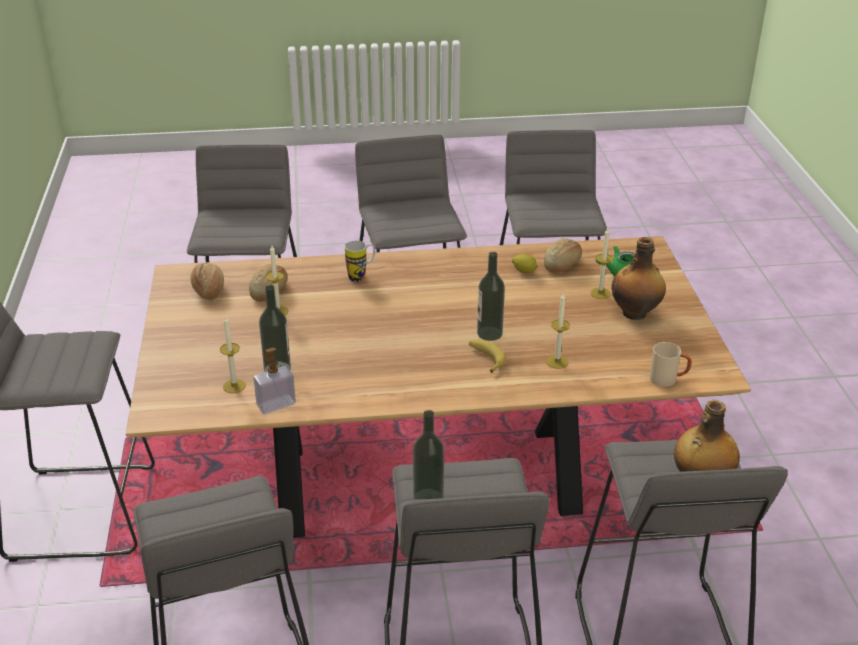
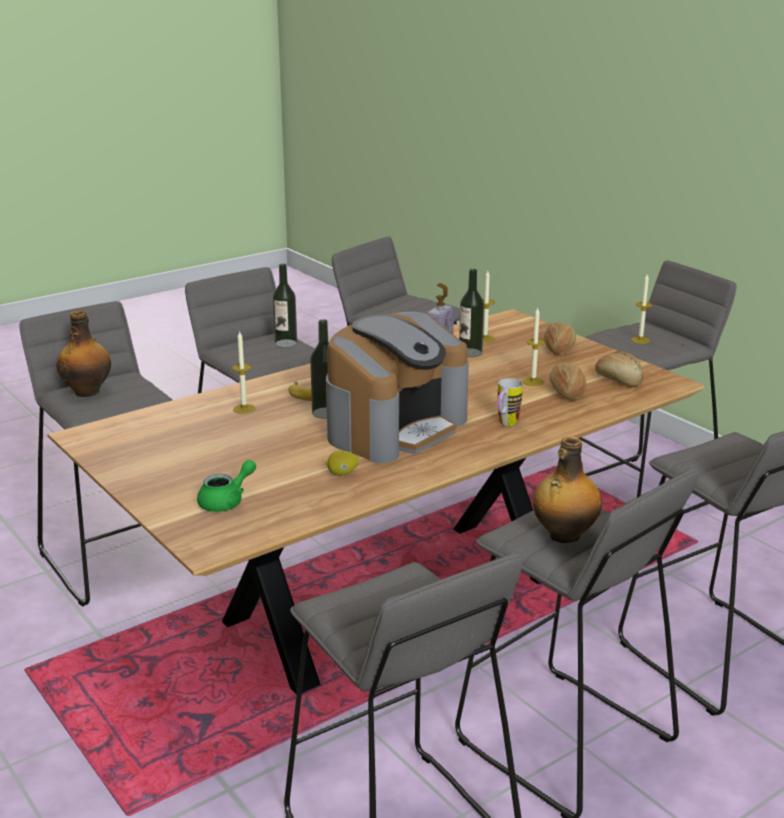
camera: 150 degrees right, 10 degrees down
(447, 299) = (395, 428): none -> coffee machine
(563, 264) = (303, 493): bread -> bread (559, 349)
(600, 293) = (238, 474): candle -> candle (640, 340)
(635, 313) = (187, 465): bottle -> bottle (563, 535)
(668, 380) = (131, 421): beige mug -> none

